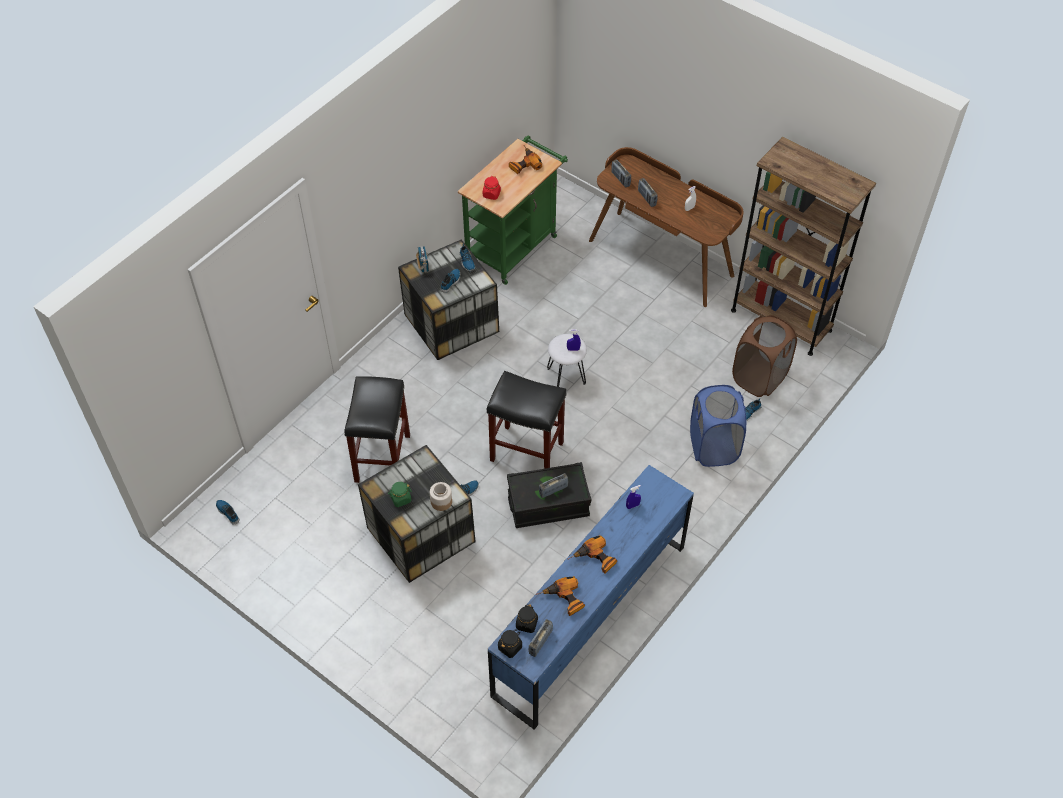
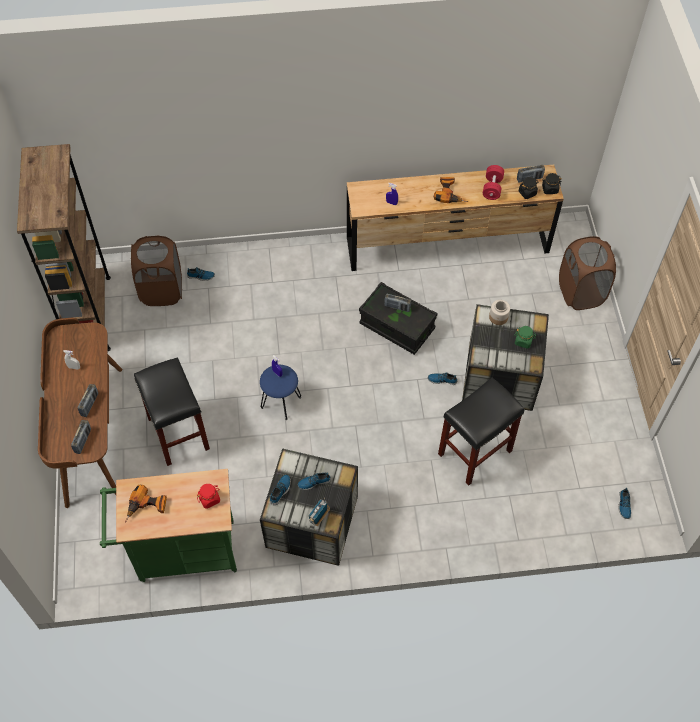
camera: 135 degrees left, 5 degrees up
(422, 678) = (580, 293): none -> brown laundry basket
(525, 451) = (371, 373): black stool -> black stool (179, 434)
(563, 600) = (492, 188): power drill -> red dumbbell
(566, 376) = (280, 402): white stool -> blue stool
(590, 619) = (447, 245): blue dresser -> brown dresser
(713, 447) = (251, 274): blue laundry basket -> none

